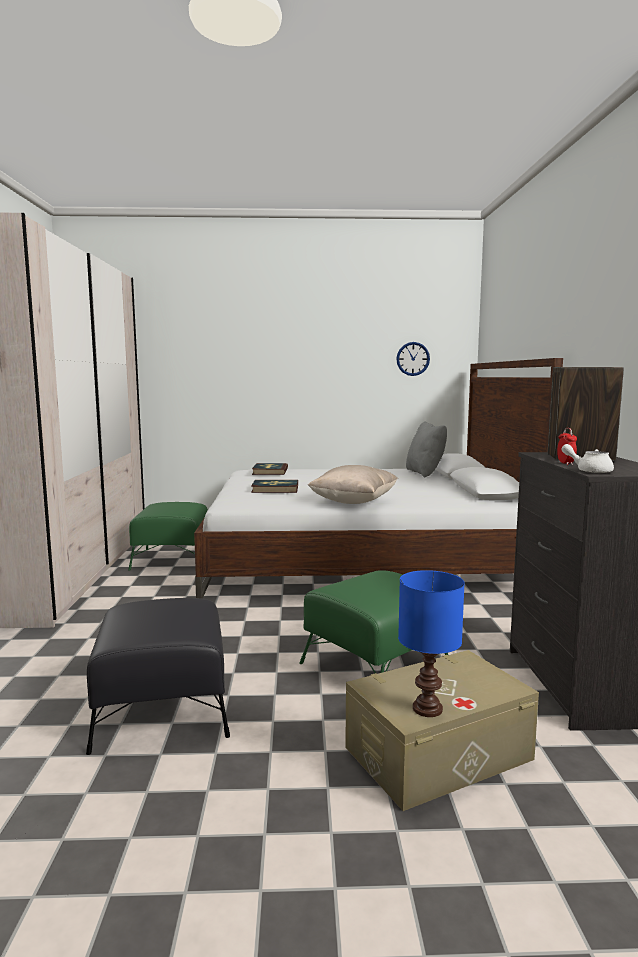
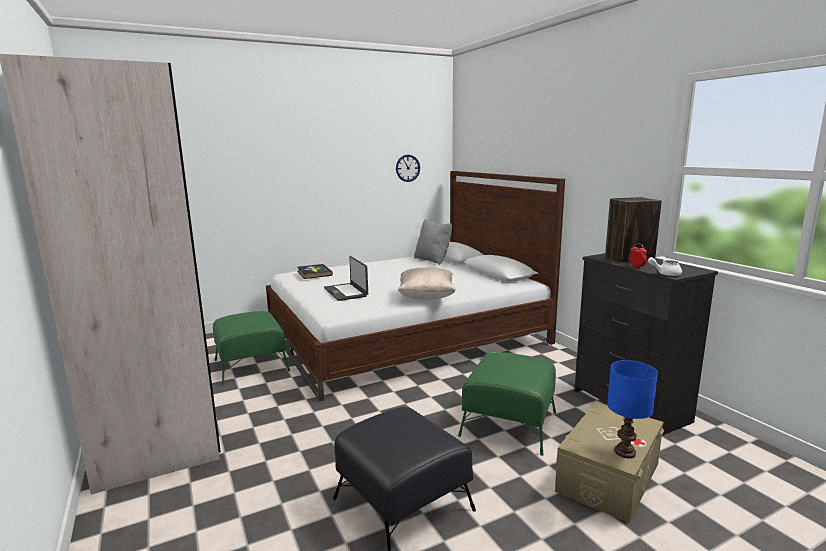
camera: 25 degrees left, 5 degrees up
(275, 489) = (346, 292): book -> laptop

